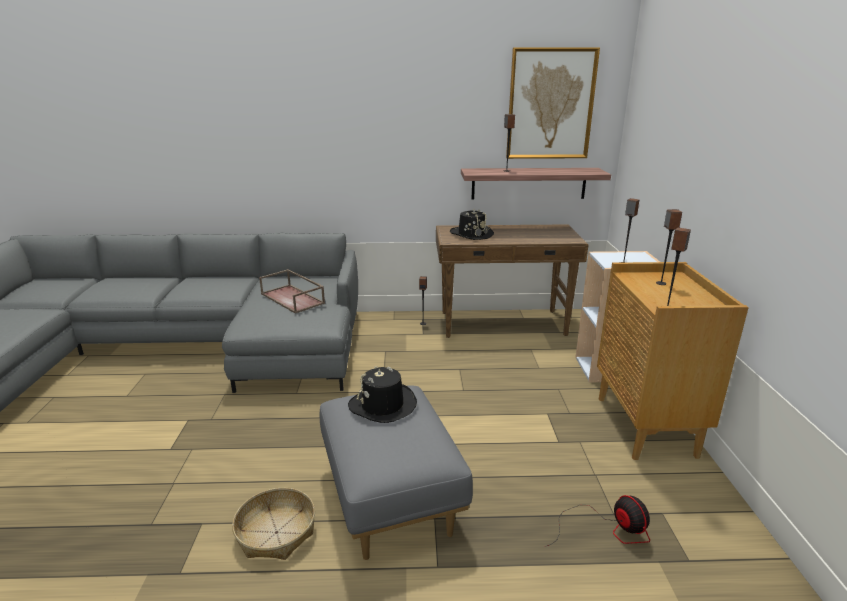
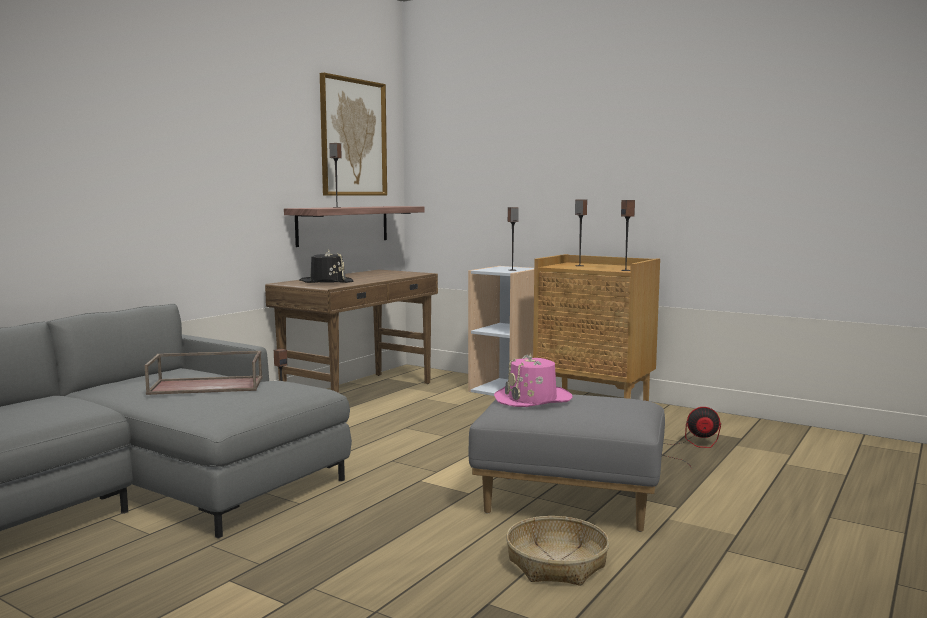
camera: 55 degrees left, 15 degrees down
(383, 405) = (533, 399): black hat -> pink hat

